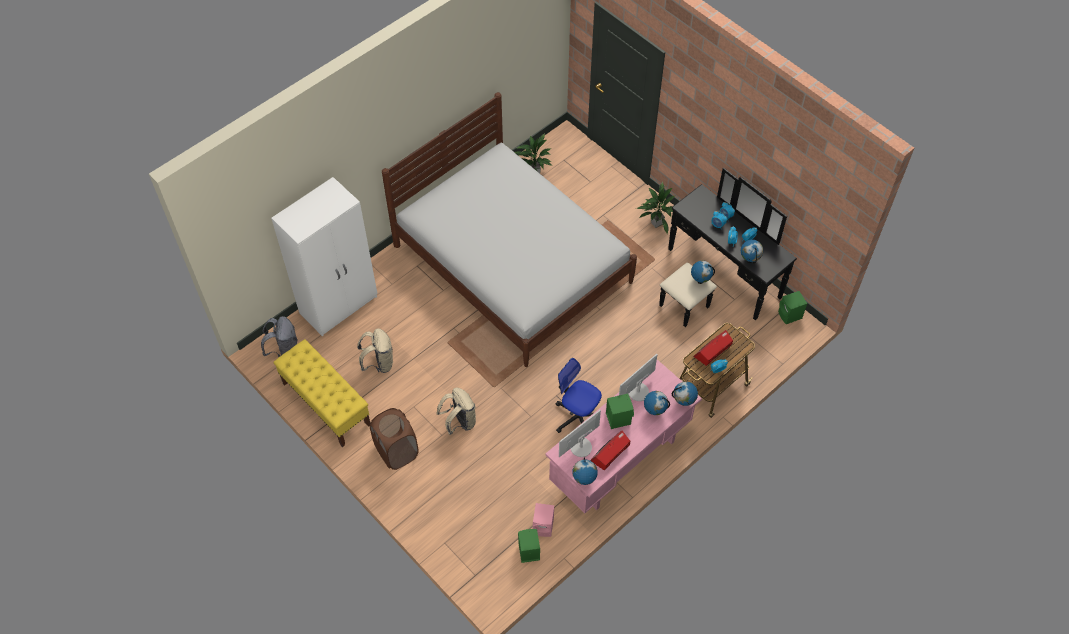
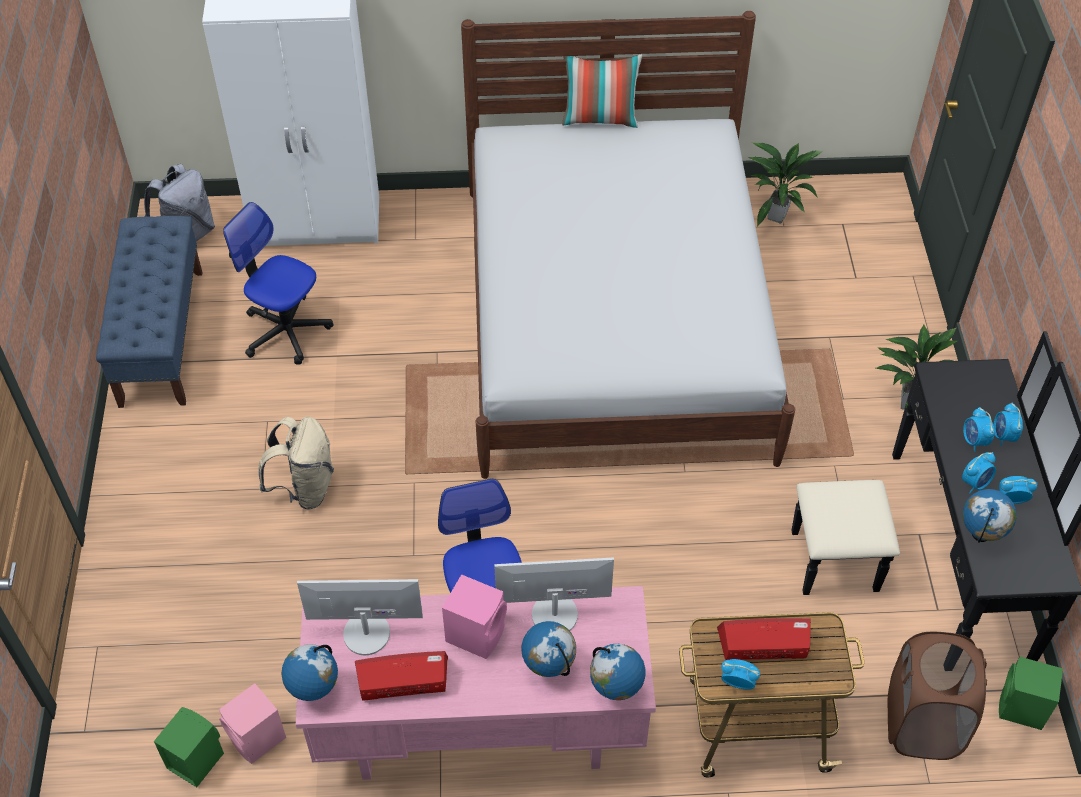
camera: 40 degrees right, 5 degrees down
(326, 404) = (161, 337): yellow bench -> blue bench
(379, 363) = (286, 330): beige backpack -> office chair
(397, 452) = (178, 466): brown laundry basket -> brown laundry basket (922, 724)
(449, 177) = (600, 119): none -> pillow
(618, 418) = (477, 632): green speaker -> pink speaker
(700, 280) = (874, 522): globe -> none

